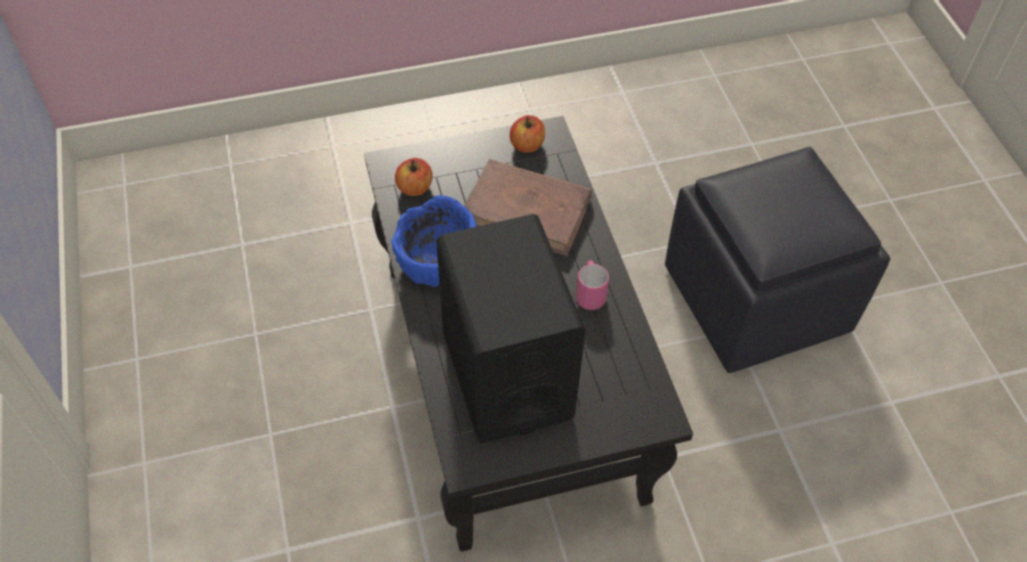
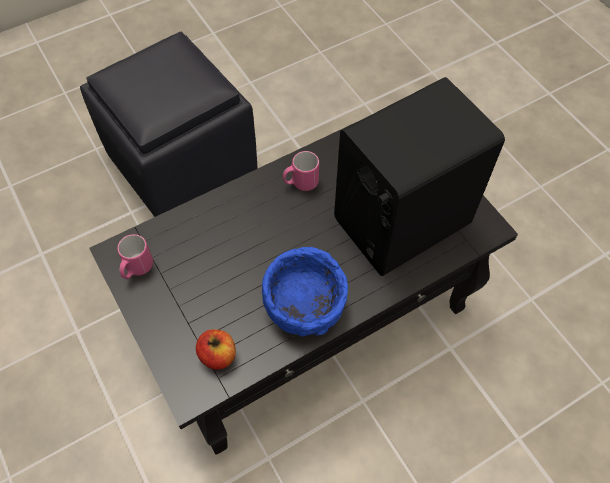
camera: 105 degrees left, 5 degrees up
(527, 145) = (136, 269): apple -> pink mug
(527, 211) = (223, 248): brown book -> none

